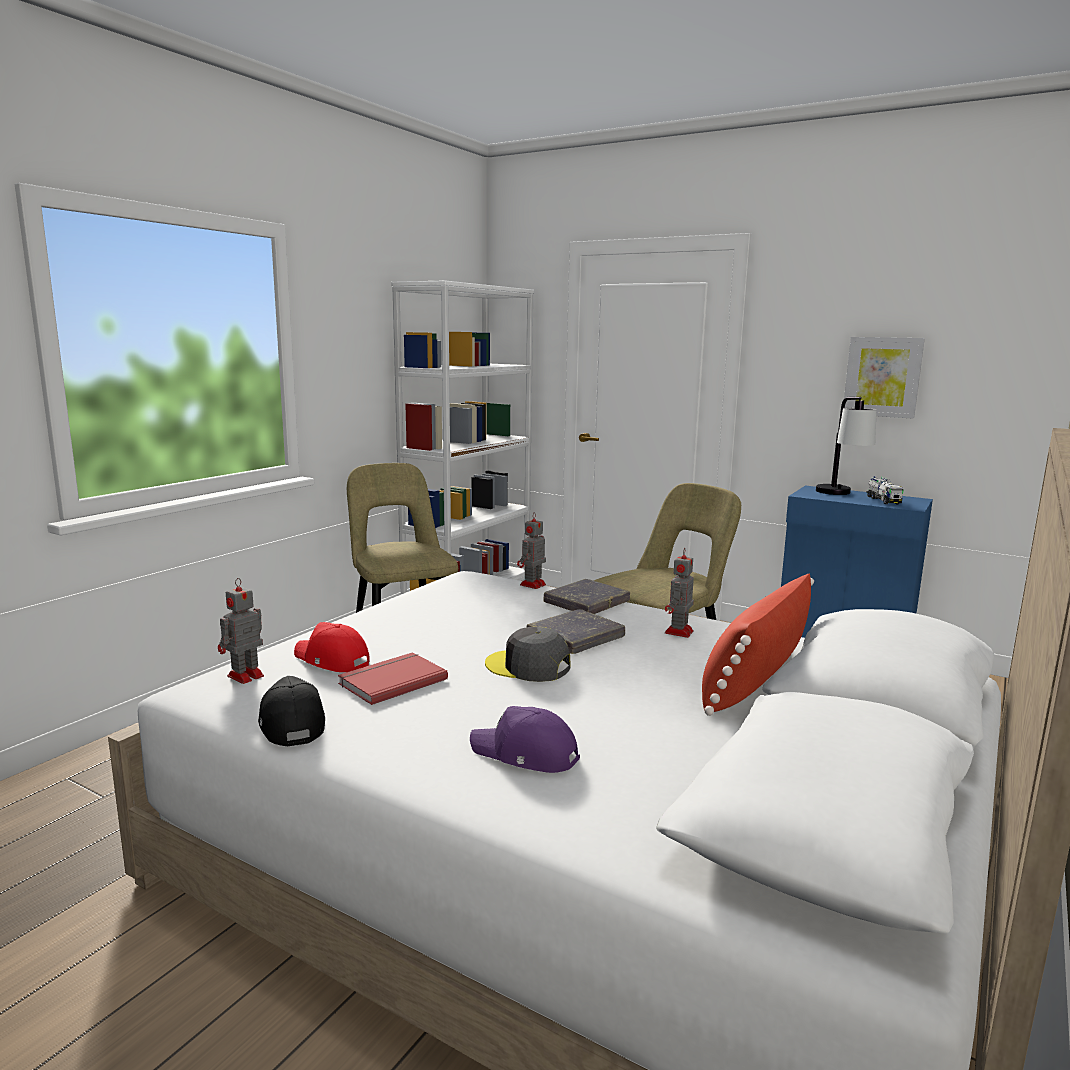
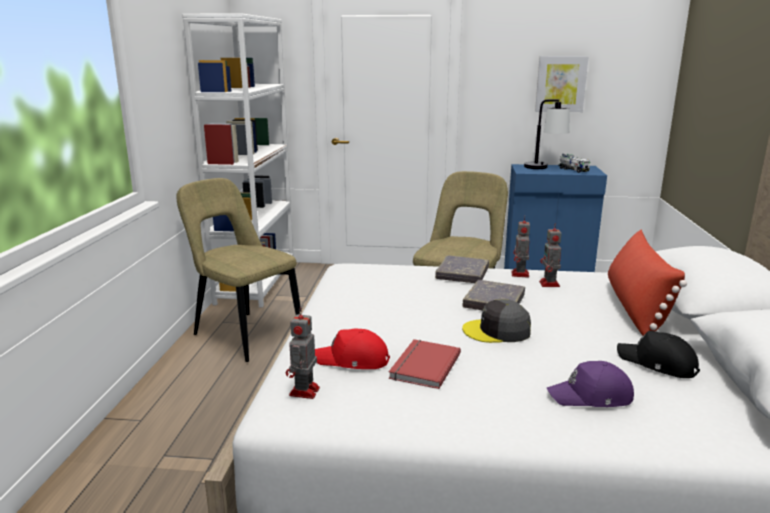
camera: 25 degrees left, 5 degrees up
(291, 723) = (403, 421): black cap -> black cap (657, 364)
(532, 585) = (406, 267): toy robot -> toy robot (520, 274)

